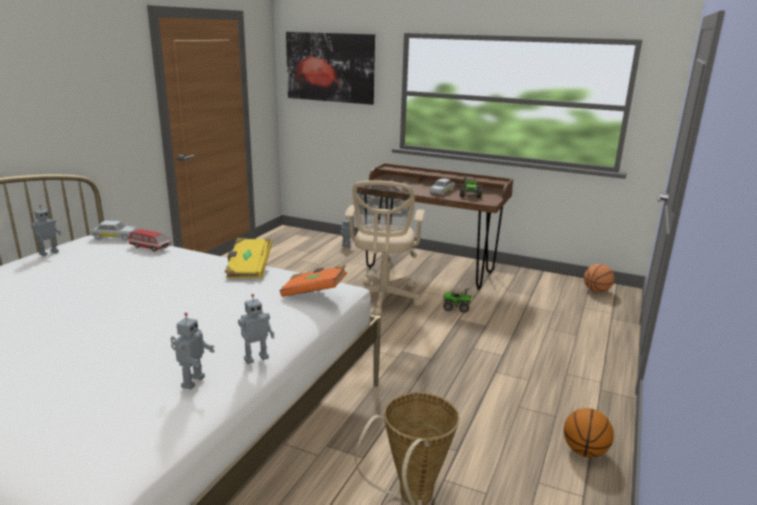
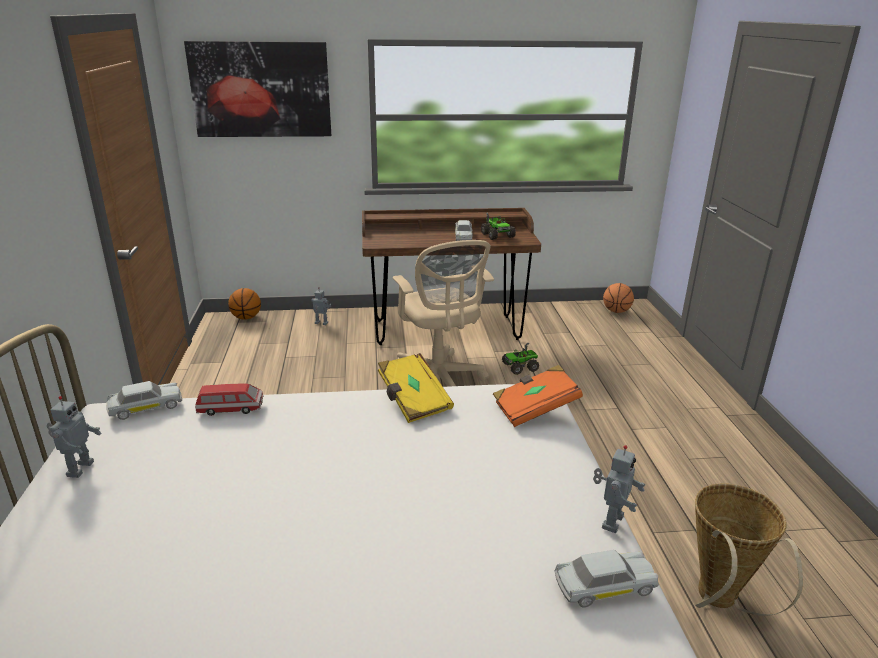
camera: 30 degrees left, 5 degrees up
(192, 381) = (604, 586): toy robot -> white toy car
(585, 451) = (781, 482): basketball -> basketball (246, 317)

